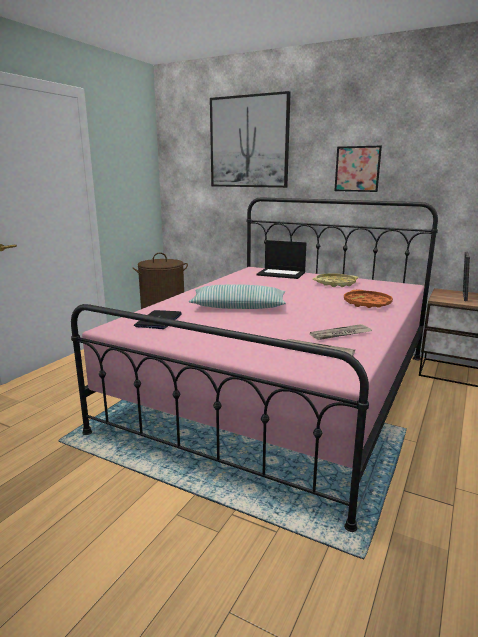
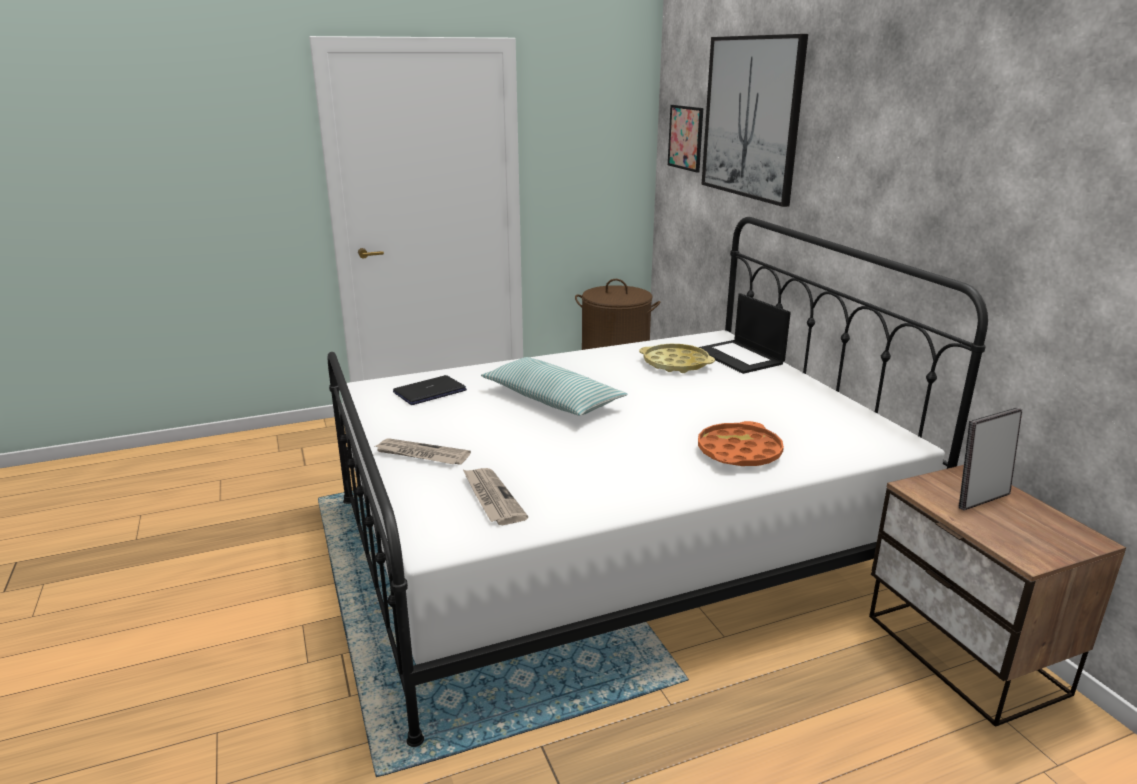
camera: 40 degrees right, 5 degrees up
(279, 390) = (611, 541): pink bed -> white bed
(335, 283) = (780, 400): yellow tray -> yellow tray (676, 364)
(340, 334) = (575, 487): newspaper -> newspaper (421, 455)
(357, 169) = (883, 193): picture -> picture (685, 137)

